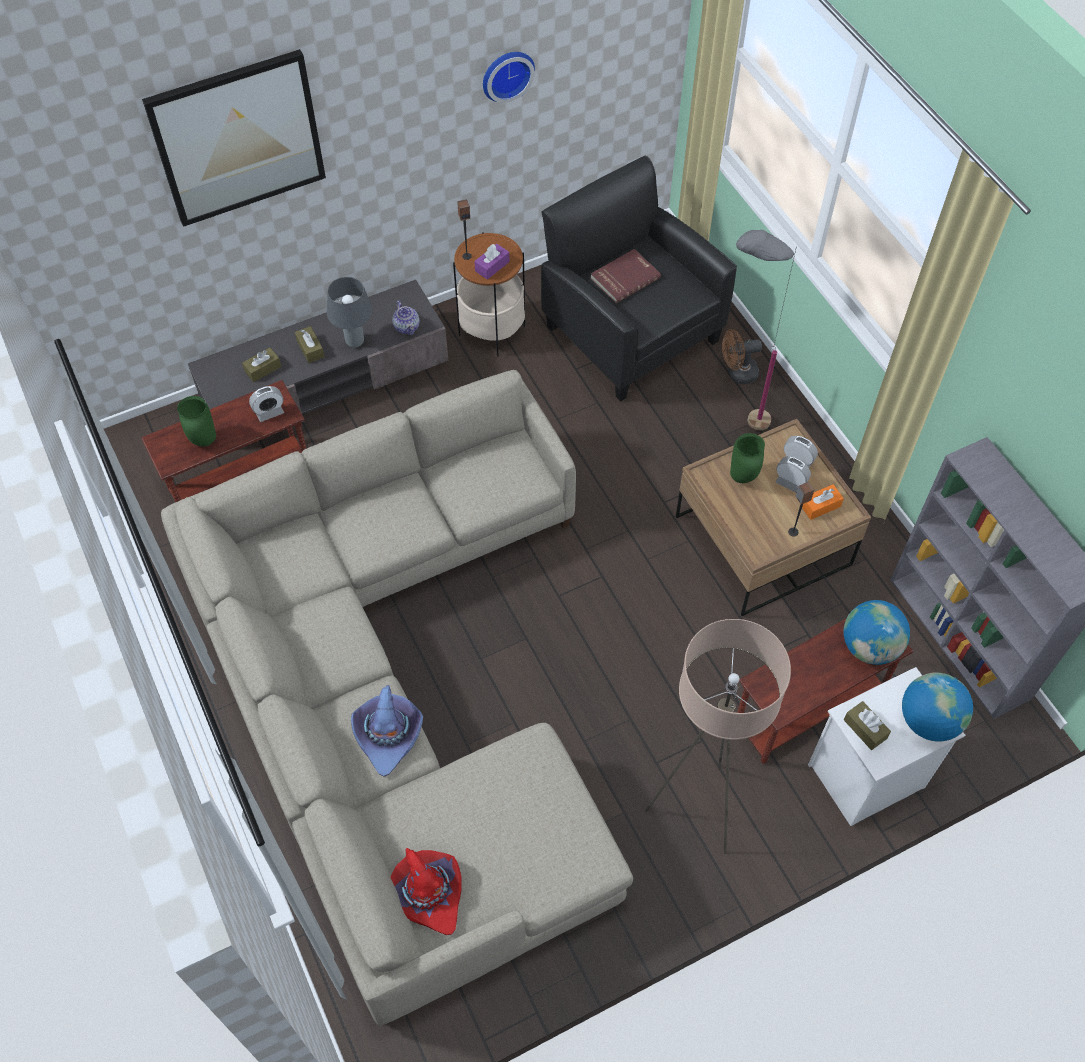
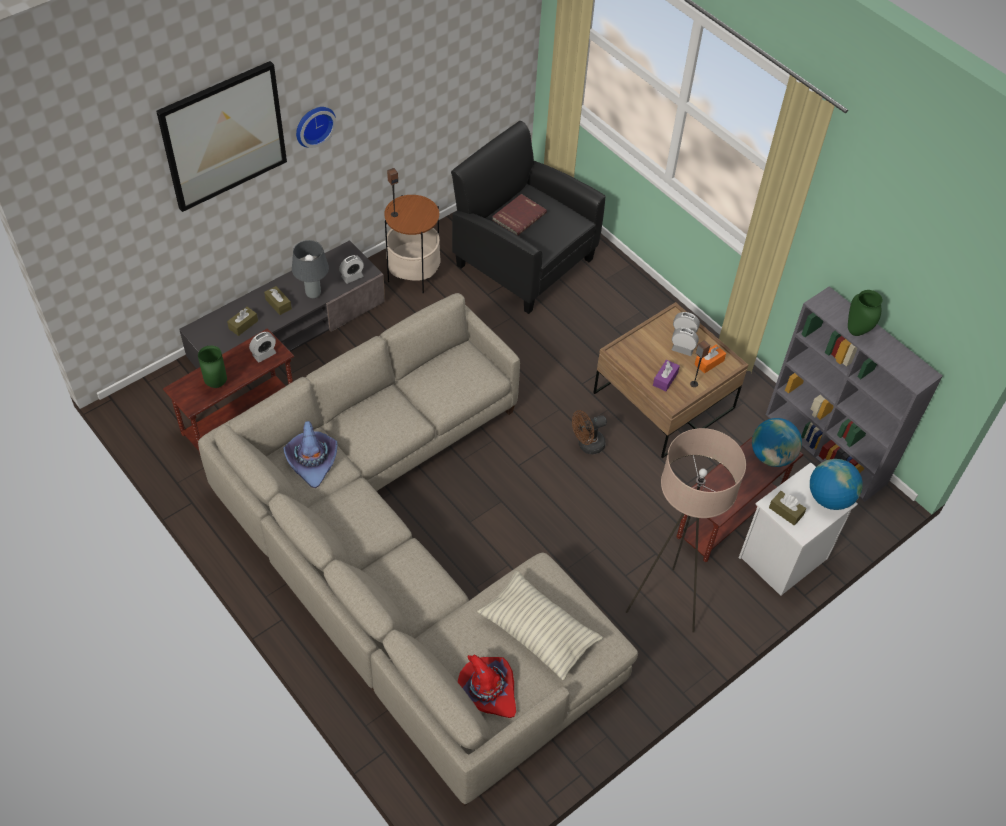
camera: 15 degrees left, 5 degrees down
(388, 734) = (425, 580): purple hat -> purple hat (312, 460)
(407, 326) = (352, 277): teapot -> alarm clock
(492, 266) = (416, 219): purple tissue box -> purple tissue box (665, 379)
(506, 74) = (414, 67): wall clock -> wall clock (313, 125)
(510, 828) = (538, 632): none -> pillow
(737, 373) = (613, 281): brown fan -> brown fan (587, 445)
(737, 424) = (623, 318): grey floor lamp -> none
(743, 478) = (647, 350): green vase -> green vase (857, 331)

